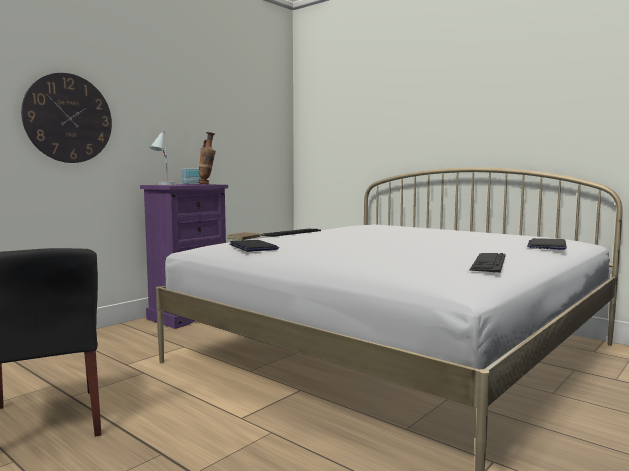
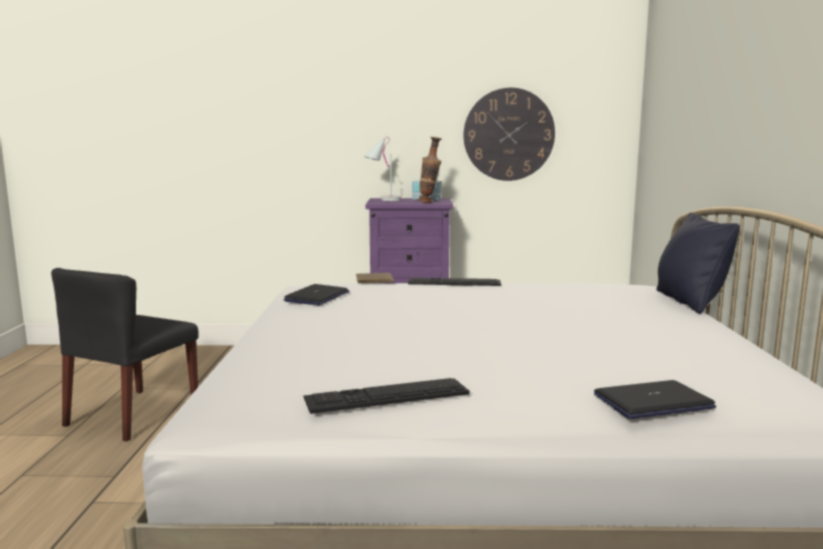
camera: 50 degrees right, 5 degrees up
(68, 118) = (296, 127): wall clock -> wall clock (508, 134)
(411, 226) = (689, 301): none -> black pillow

